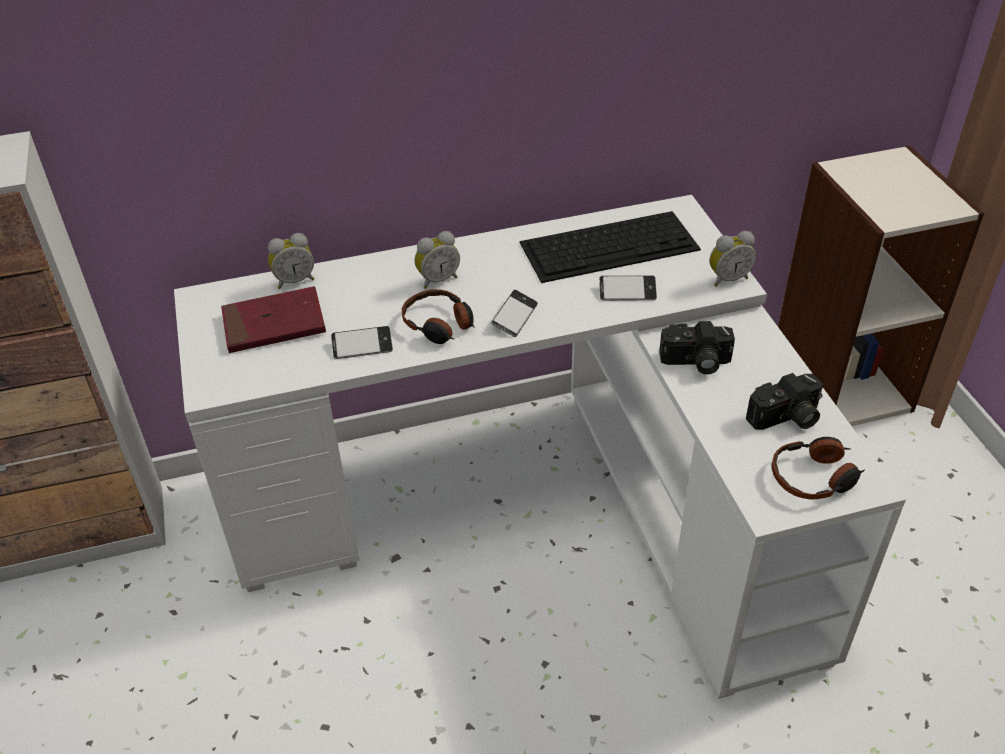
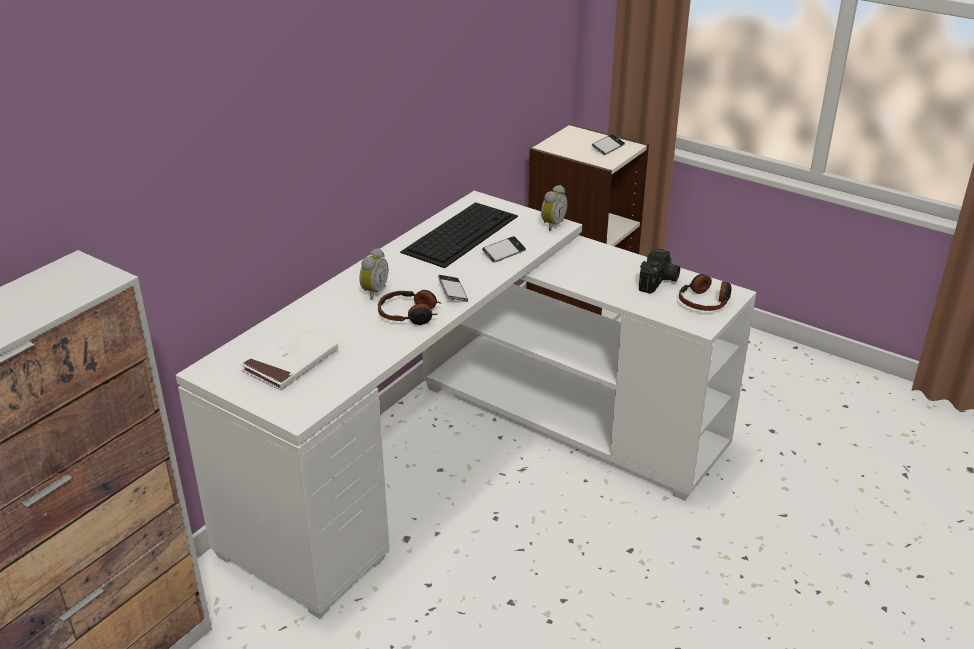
camera: 40 degrees left, 10 degrees down
(274, 324) = (290, 361): red book -> white book
(294, 280) = (268, 332): alarm clock -> none
(362, 346) = (373, 347): phone -> phone (608, 147)
(695, 362) = (579, 276): camera -> none

